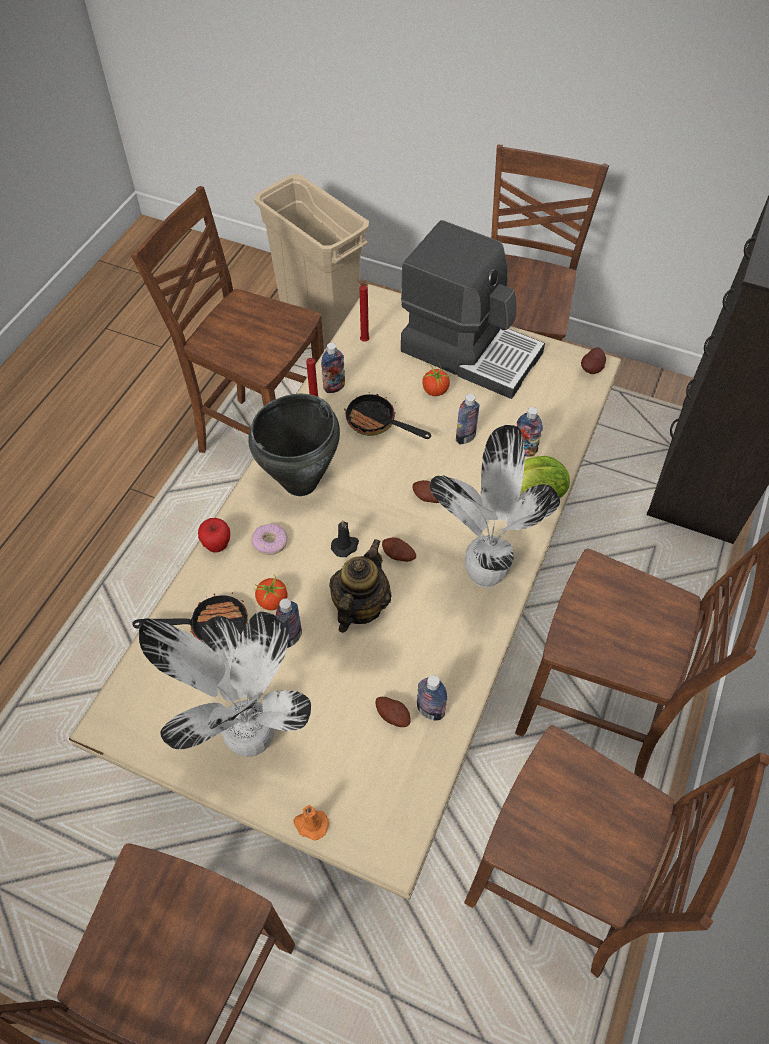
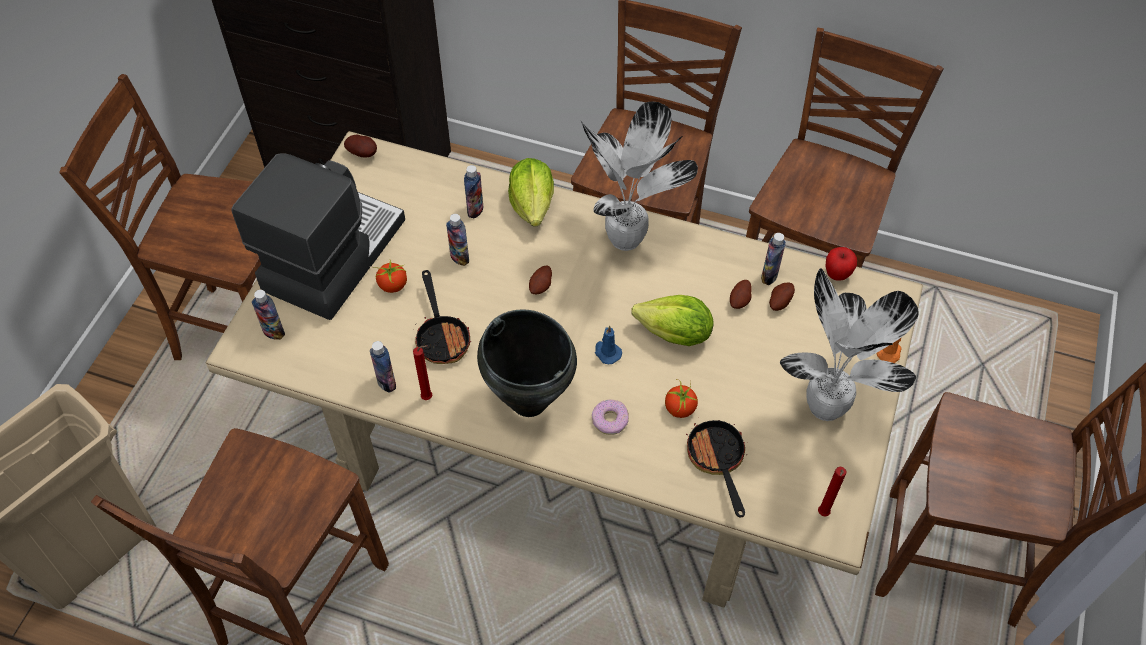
camera: 95 degrees left, 0 degrees up
(217, 545) = (619, 470): apple -> apple (837, 274)
(291, 637) = (717, 388): bottle -> bottle (273, 332)
(345, 546) = (607, 352): black candle -> blue candle
(359, 606) = (675, 335): teapot -> lettuce
(363, 340) = (309, 359): red candle -> red candle (822, 514)
(377, 423) = (442, 336): frying pan -> frying pan turned 45 degrees counterclockwise
(398, 556) = (613, 307): potato -> potato (740, 300)

